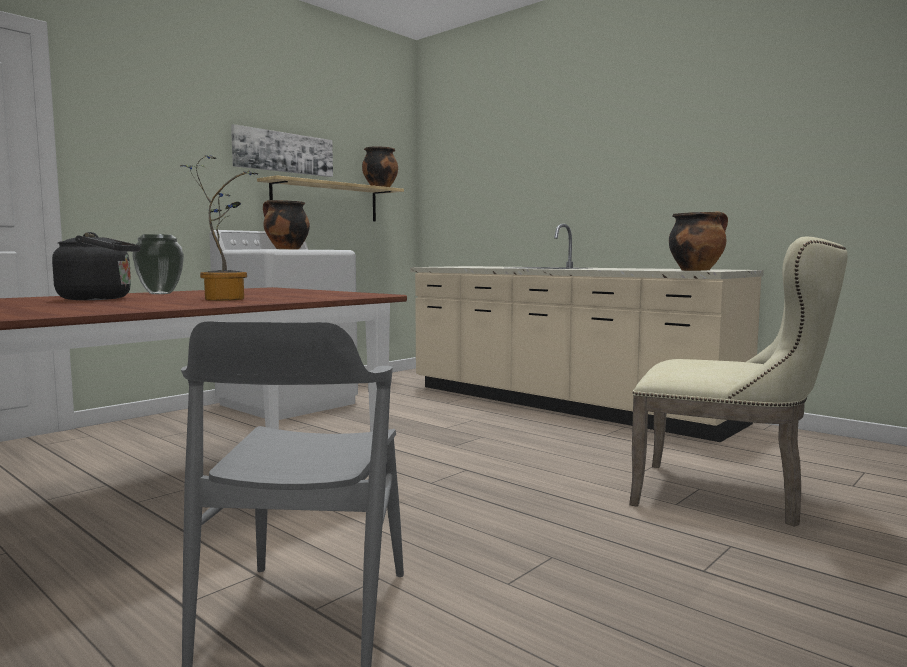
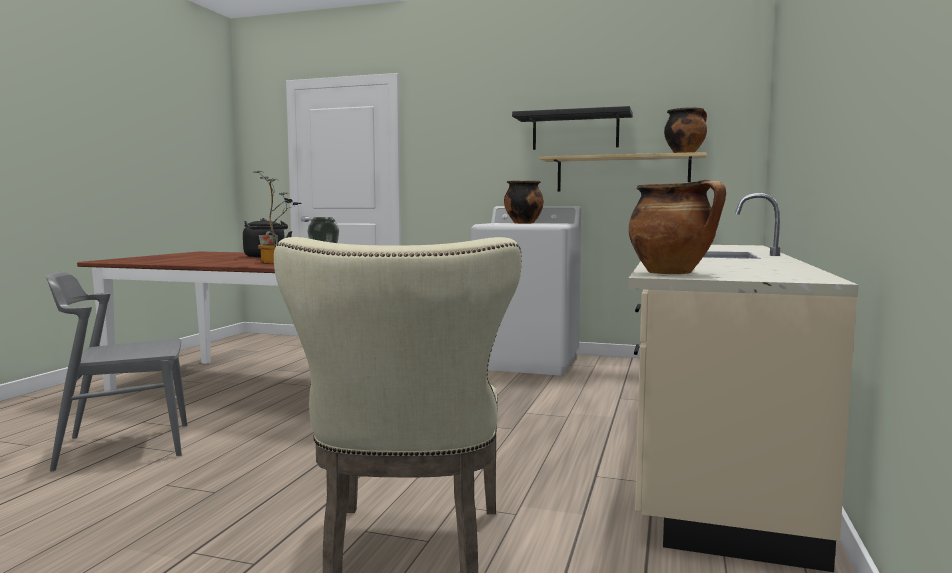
camera: 65 degrees right, 0 degrees up
(283, 152) = (575, 131): picture -> black shelf

